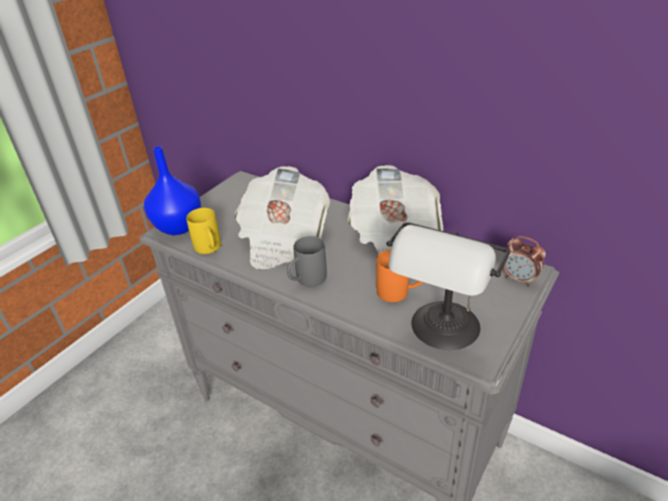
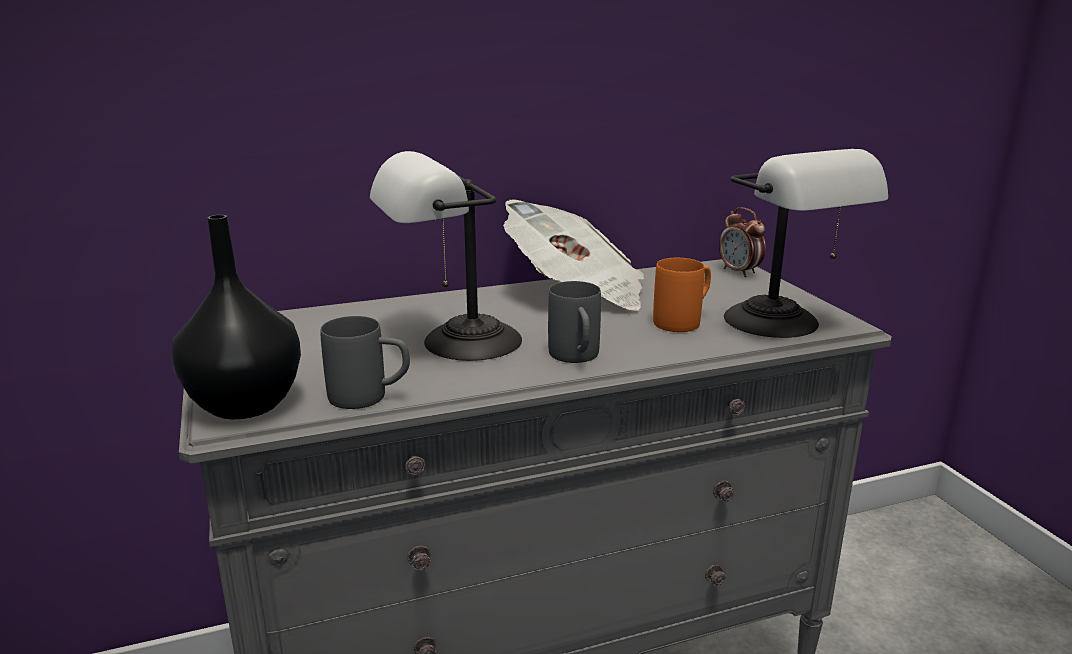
camera: 55 degrees left, 15 degrees down
(178, 227) = (247, 405): blue vase -> black vase
(209, 249) = (370, 397): yellow mug -> grey mug
(282, 240) = (453, 345): newspaper -> table lamp
(519, 279) = (739, 272): alarm clock -> alarm clock turned 75 degrees clockwise

